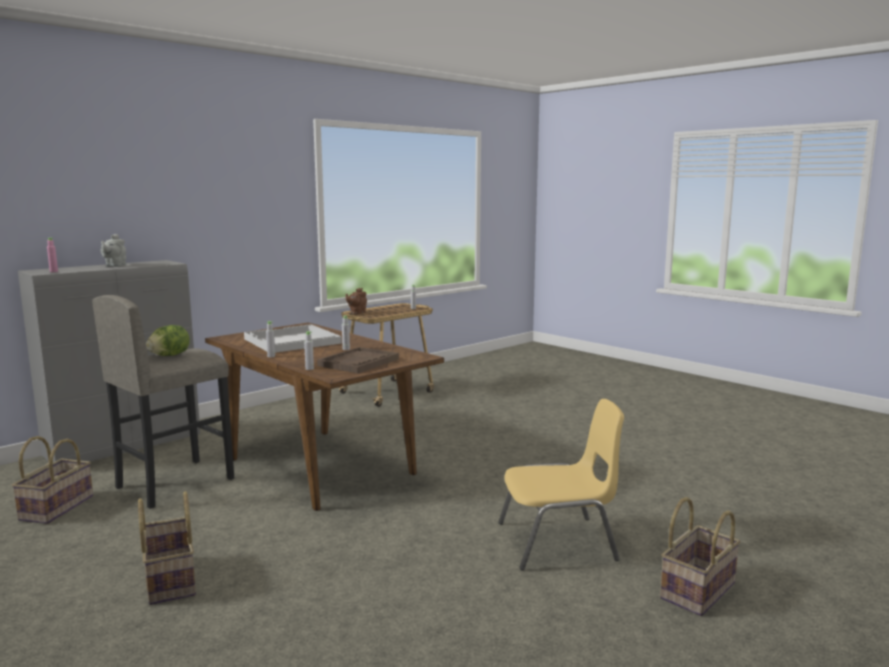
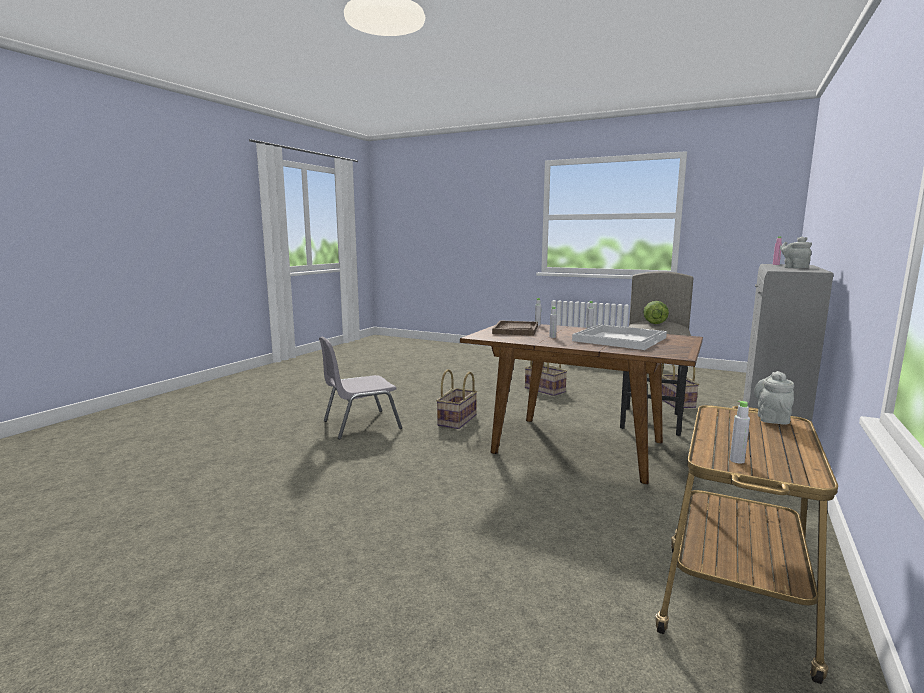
camera: 160 degrees right, 0 degrees up
(357, 313) = (772, 418): brown teapot -> grey teapot
(558, 542) = (360, 425): yellow chair -> grey chair
(696, 590) = (285, 416): basket -> basket (458, 420)

